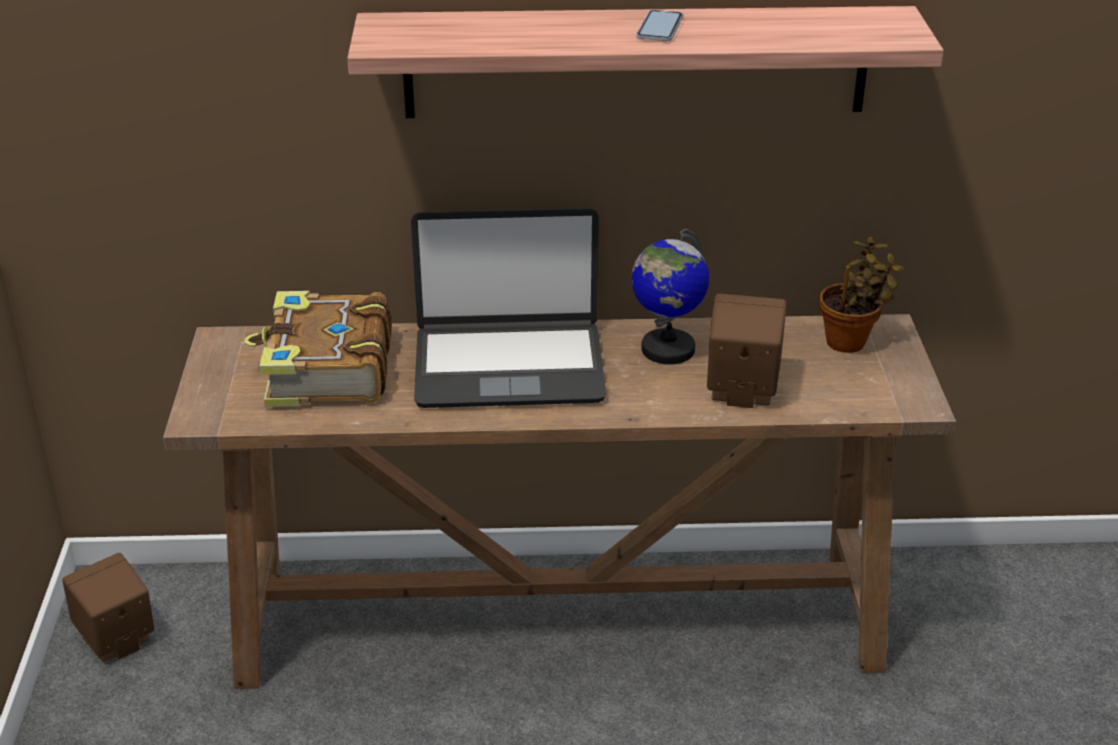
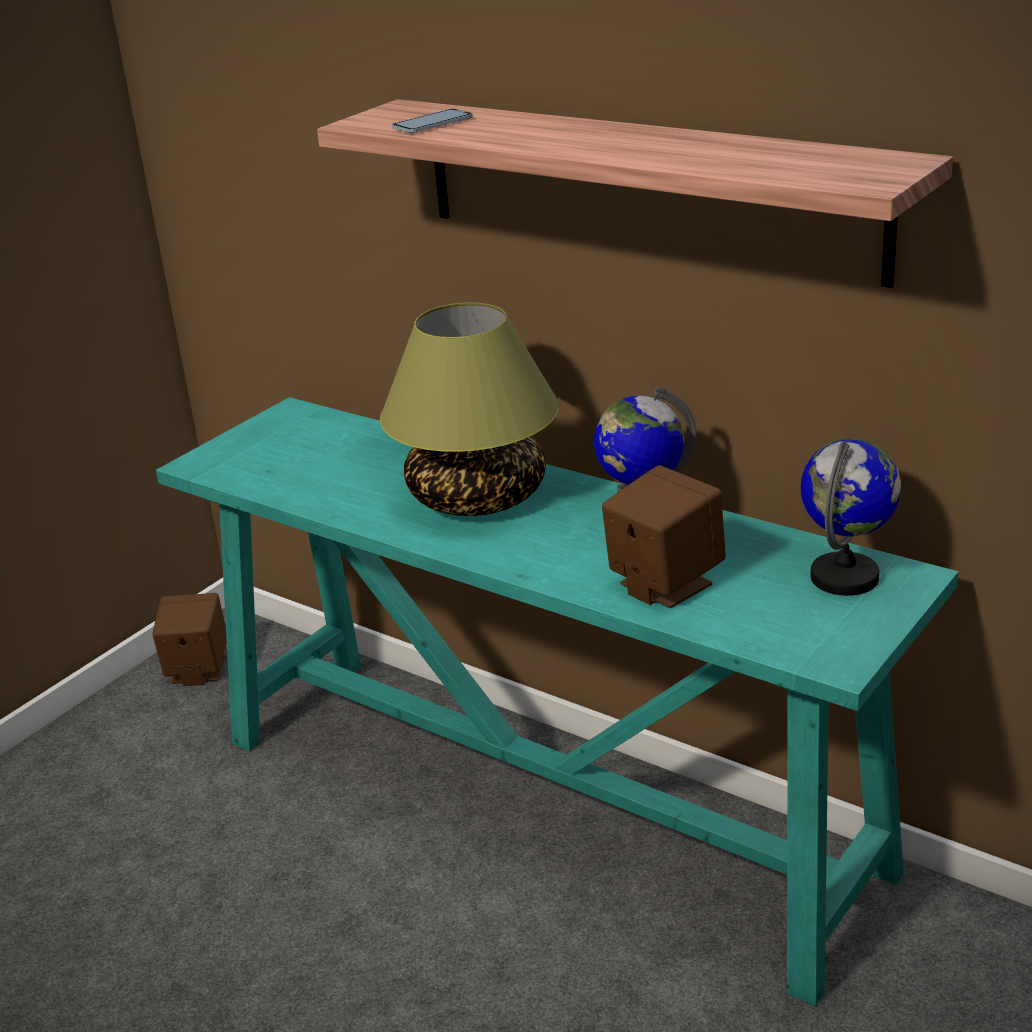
camera: 40 degrees right, 5 degrees down
(326, 370) = (332, 456): book -> none
(509, 366) = (479, 496): laptop -> table lamp
(562, 620) = (543, 805): brown console table -> turquoise console table
(660, 28) = (626, 140): phone -> phone (432, 123)
(850, 342) = (845, 577): potted plant -> globe

